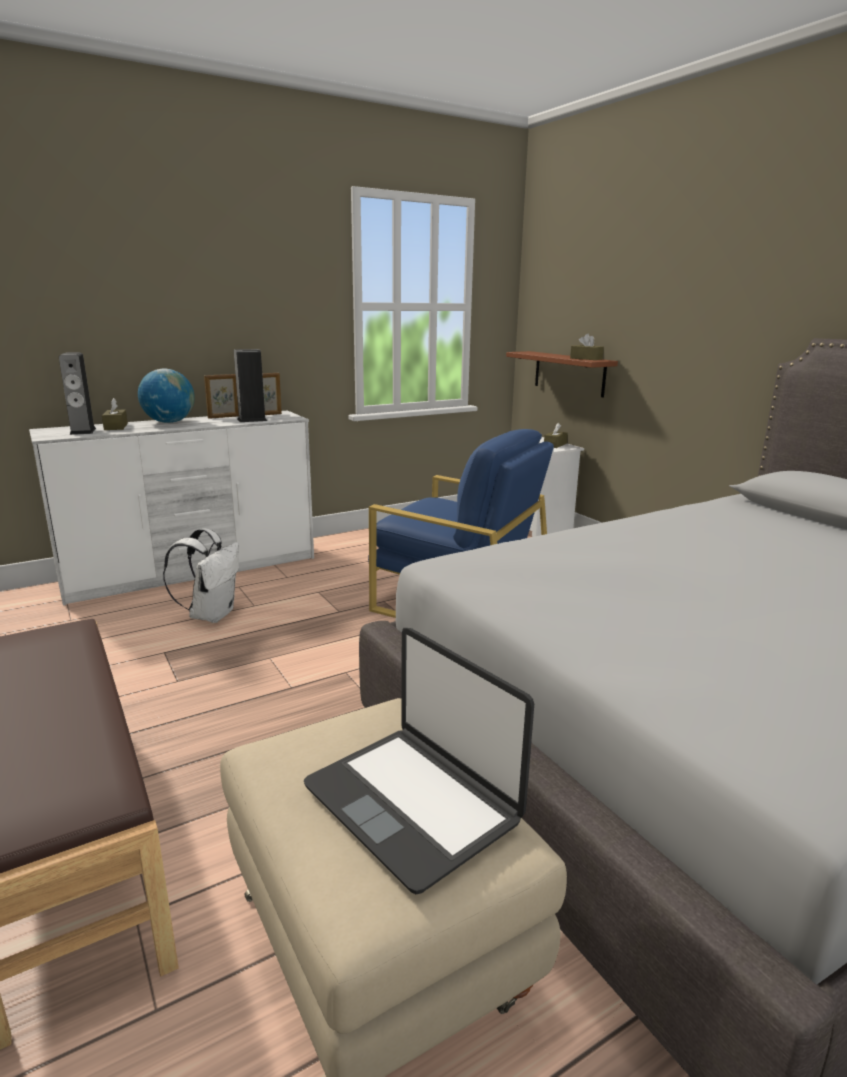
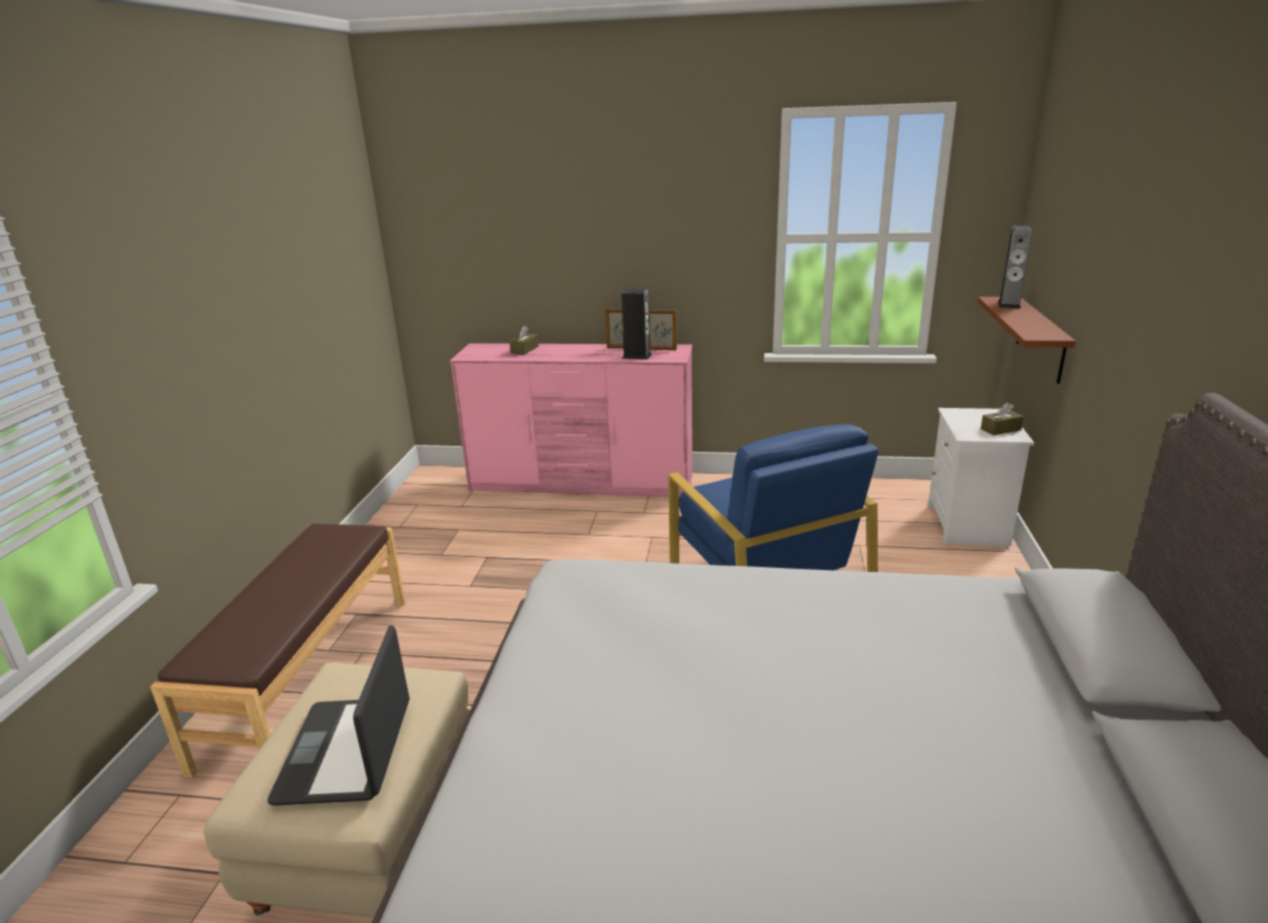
camera: 40 degrees right, 5 degrees up
(83, 431) = (495, 352): speaker -> speaker (1009, 304)
(169, 422) = (569, 349): globe -> none
(193, 570) = (582, 483): white dresser -> pink dresser
(211, 614) = (550, 533): white backpack -> none
(586, 359) = (1039, 329): brown tissue box -> none

